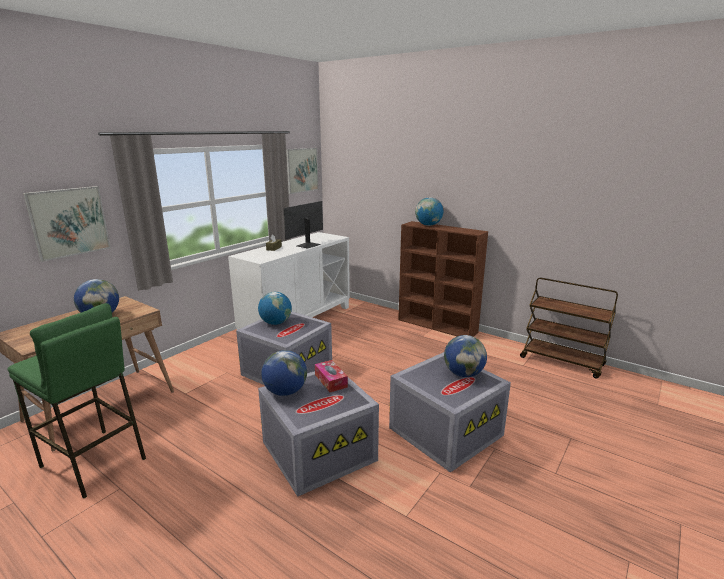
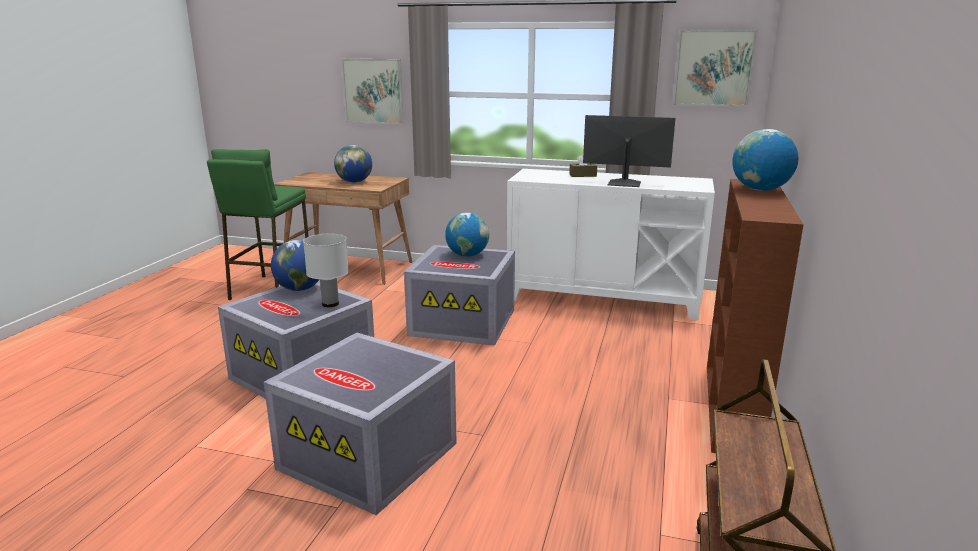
camera: 70 degrees right, 0 degrees up
(331, 381) = (330, 304): tissue box -> white table lamp
(463, 374) = (380, 379): globe -> none

